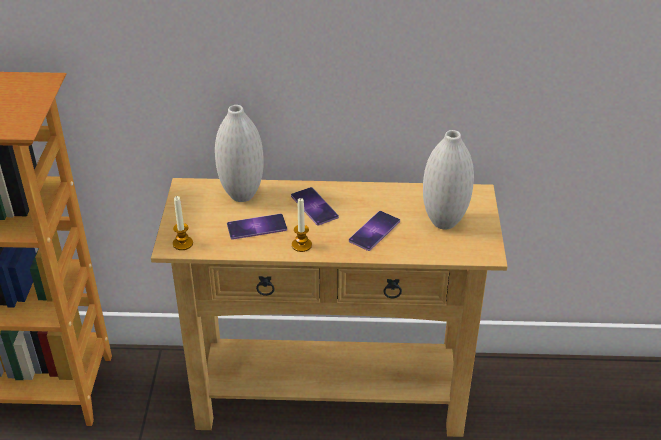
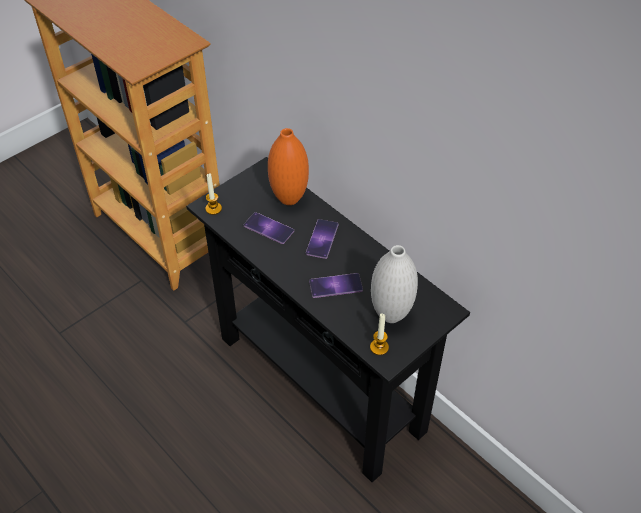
camera: 45 degrees right, 10 degrees up
(242, 195) = (289, 198): white vase -> orange vase
(301, 245) = (277, 261): candle -> candle (379, 347)
(330, 397) = (320, 383): beige console table -> black console table

